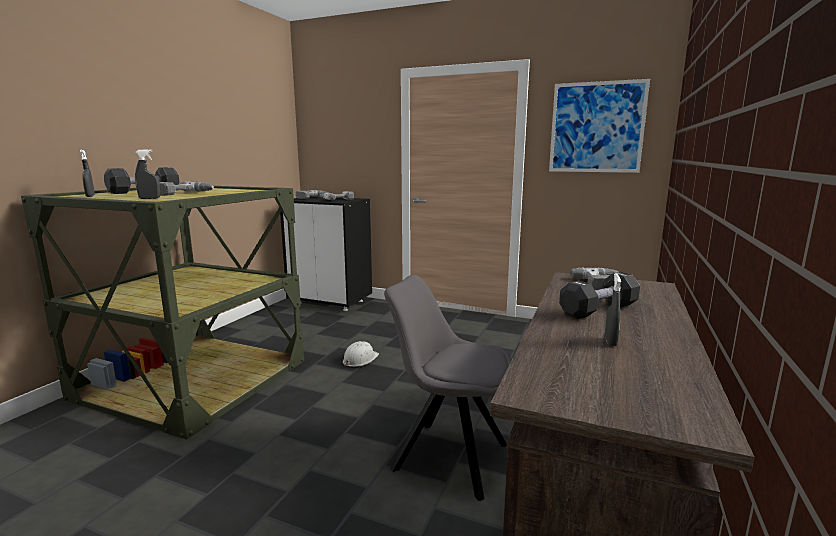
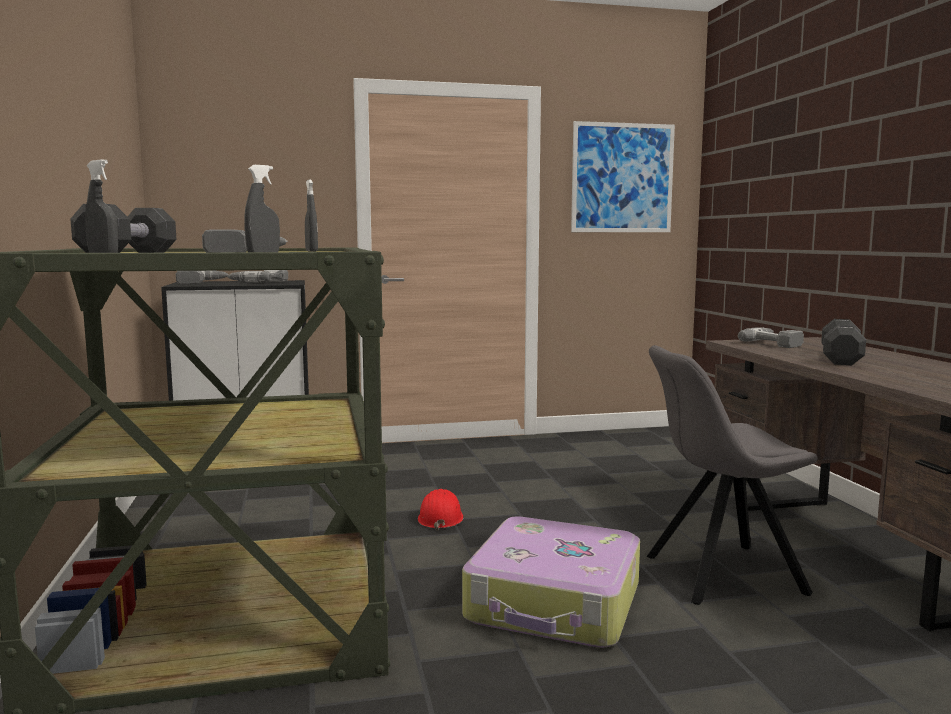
camera: 35 degrees left, 5 degrees down
(319, 434) = (555, 603): none -> suitcase
(360, 359) = (440, 518): white hard hat -> red hard hat
(610, 342) = (921, 373): grey spray bottle -> grey spray bottle (311, 251)

